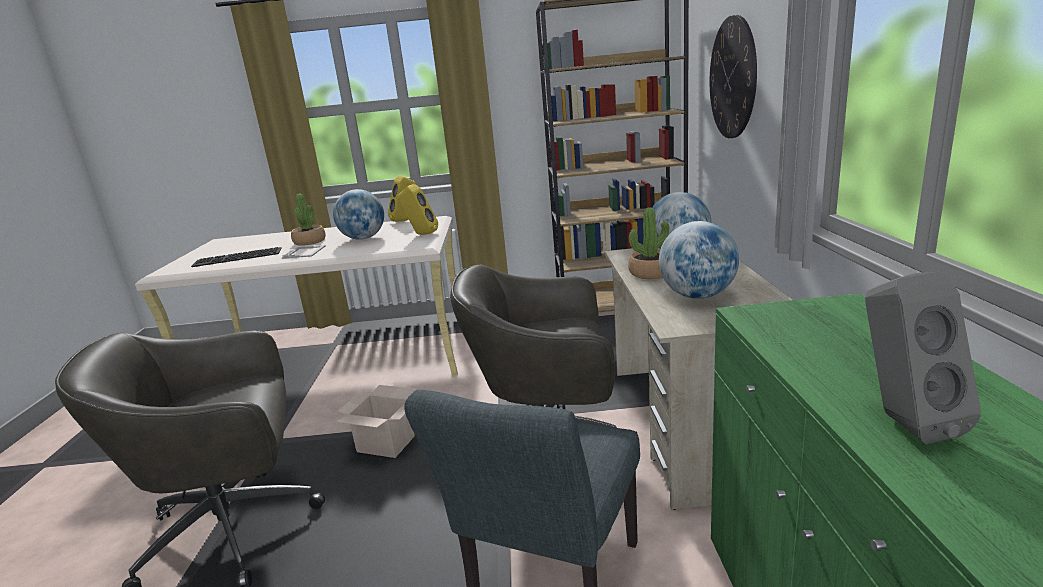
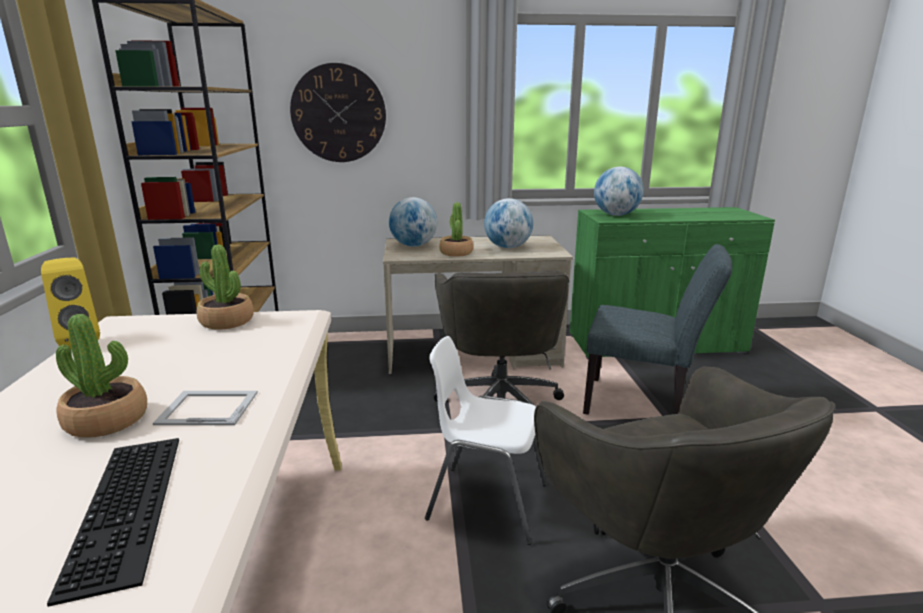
camera: 95 degrees left, 0 degrees up
(363, 238) = (179, 362): globe -> globe (616, 215)
(387, 443) = (486, 501): cardboard box -> white chair
(420, 234) = (226, 321): yellow speaker -> potted plant
(902, 422) = (694, 216): grey speaker -> none

